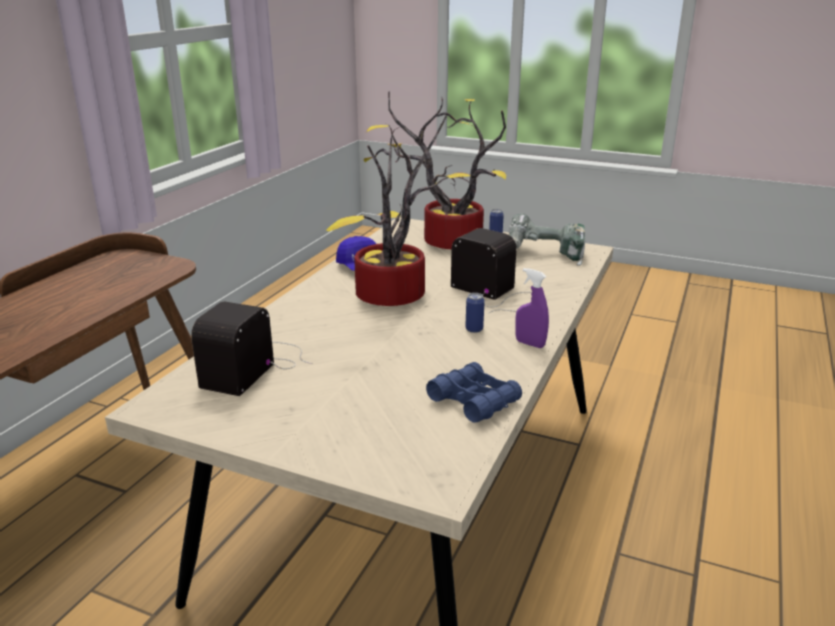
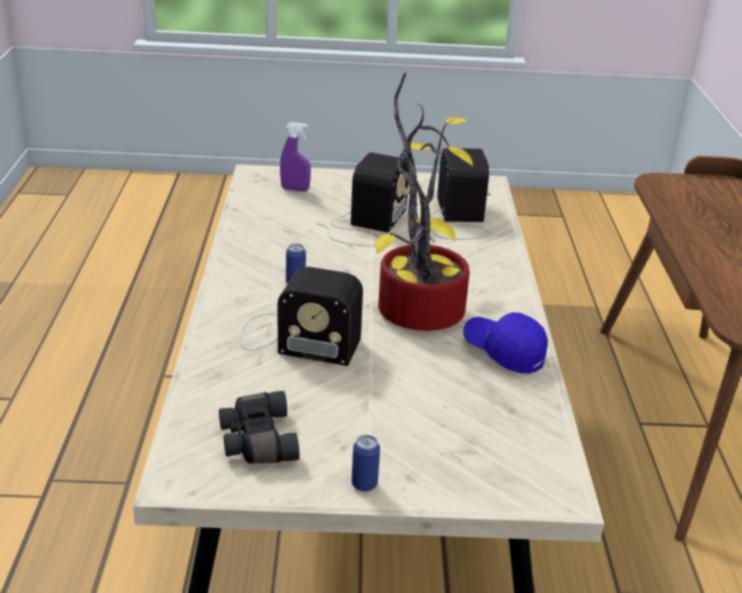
camera: 155 degrees right, 5 degrees up
(359, 374) = (367, 225): none -> radio
(447, 242) = (436, 445): potted plant -> none
(474, 401) = (260, 220): blue binoculars -> none
(530, 344) = (230, 276): purple spray bottle -> purple spray bottle (295, 189)
(544, 256) = (256, 441): power drill -> black binoculars

